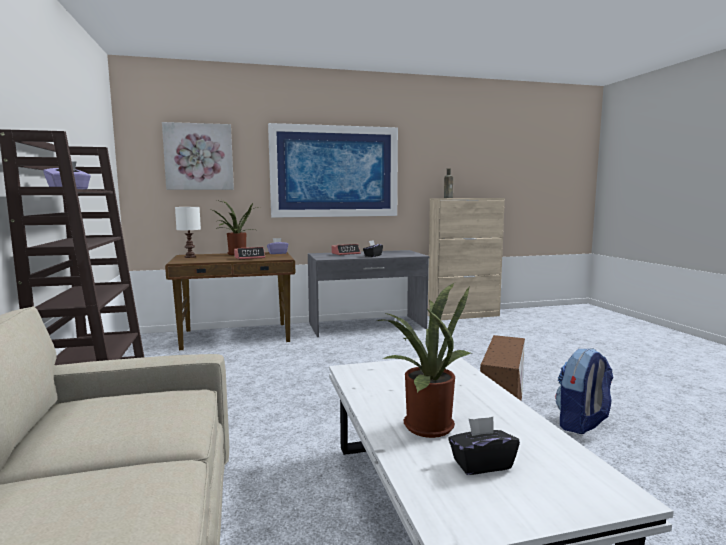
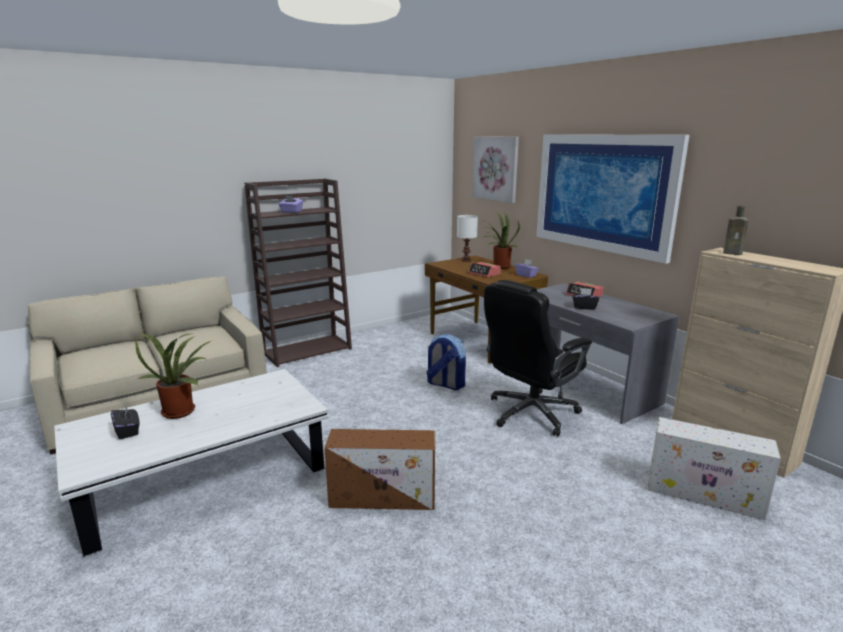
camera: 70 degrees right, 10 degrees up
(394, 346) = (530, 413): none -> black office chair
(513, 331) = (705, 495): none -> white storage box
(582, 424) = (377, 555): backpack -> backpack (445, 384)

